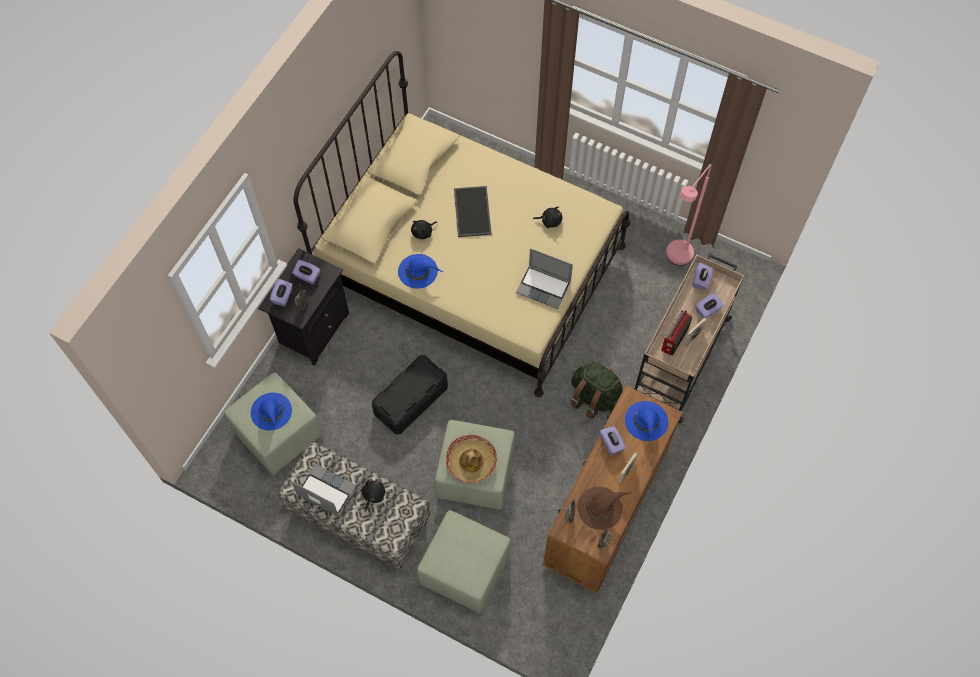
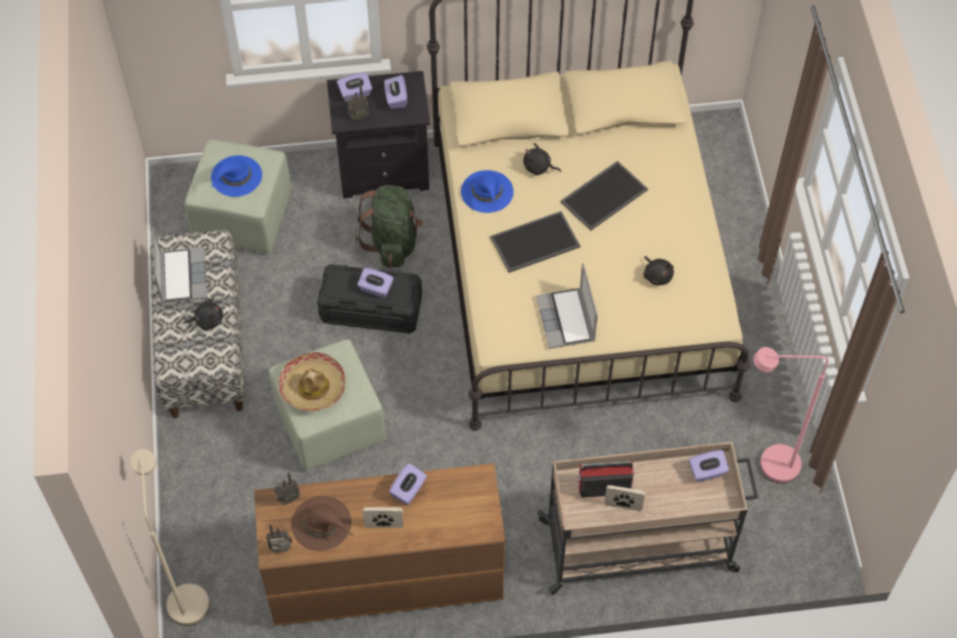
camera: 55 degrees right, 5 degrees down
(466, 569) = (214, 480): green ottoman -> none
(476, 269) = (535, 243): none -> tray
(536, 635) = (186, 594): none -> beige floor lamp
(595, 398) = (514, 486): green backpack -> green backpack (392, 241)
(646, 421) = (463, 510): blue hat -> none
(707, 310) = (672, 501): purple tissue box -> purple tissue box (376, 289)

